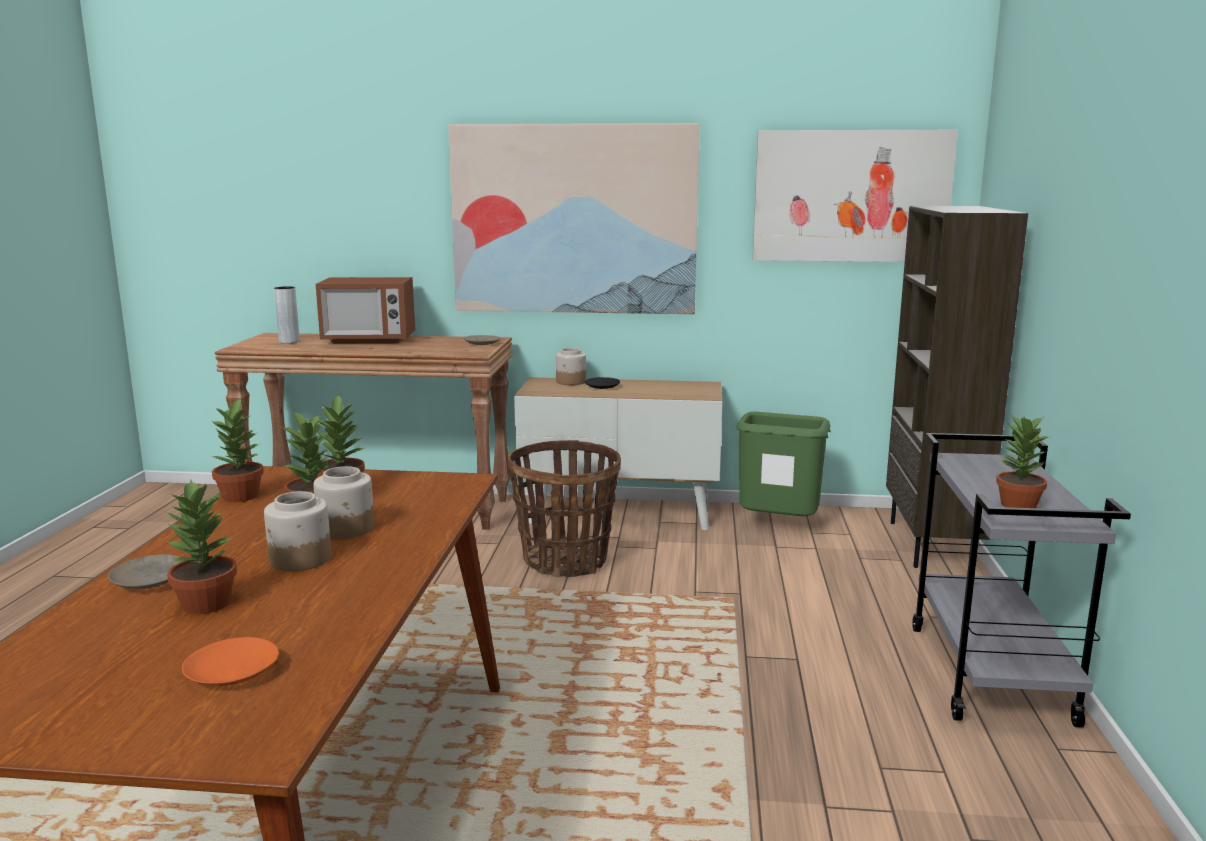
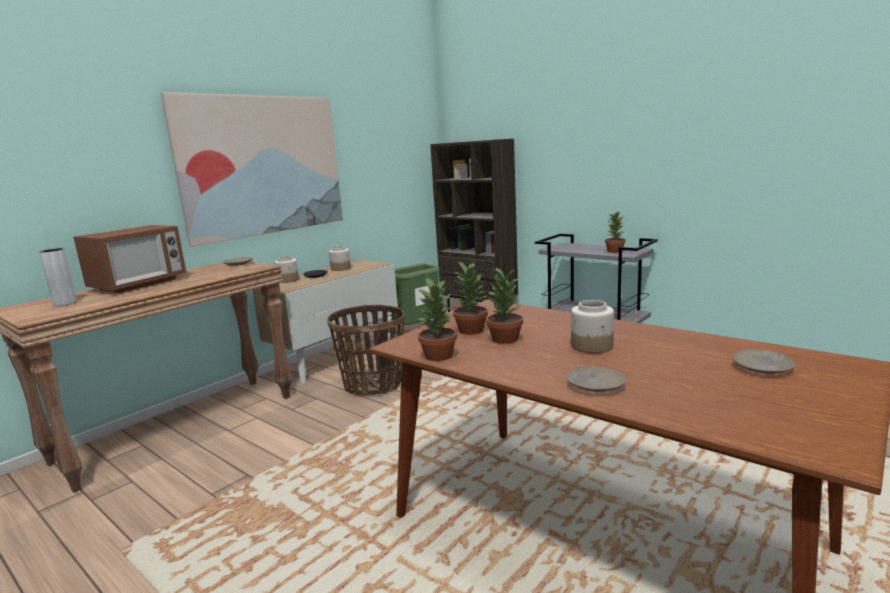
camera: 55 degrees left, 0 degrees up
(205, 604) = (653, 371): potted plant -> none
(233, 672) = (762, 367): orange plate -> beige plate
(346, 529) = (548, 333): jar -> jar (341, 268)
(851, 196) = (398, 141): picture -> none

